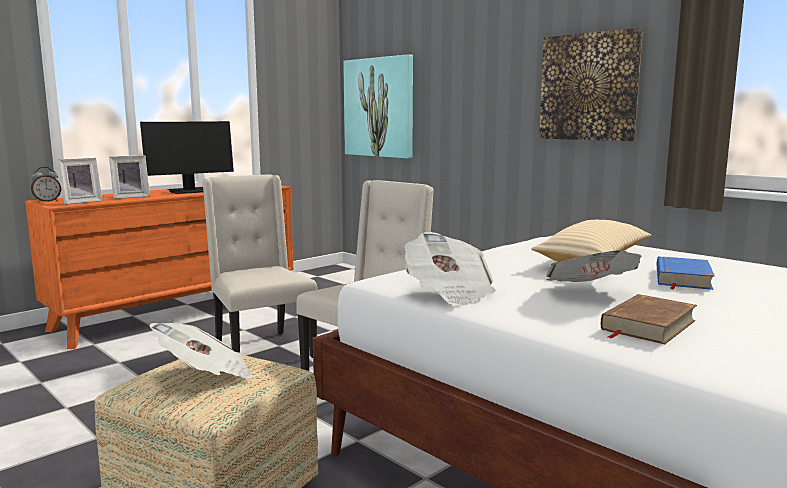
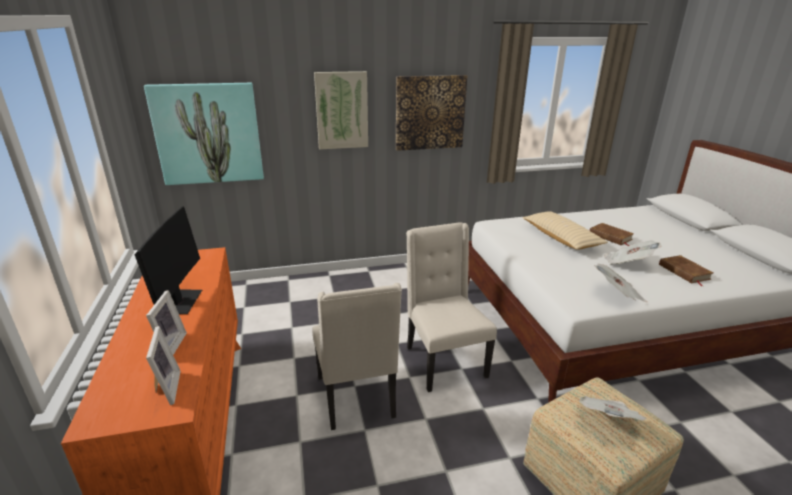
camera: 60 degrees left, 15 degrees up
(47, 201) = (113, 419): alarm clock -> none
(261, 350) = (357, 398): beige chair -> beige chair turned 105 degrees counterclockwise
(486, 84) = (341, 110): none -> picture
(682, 278) = (610, 236): blue book -> brown book

